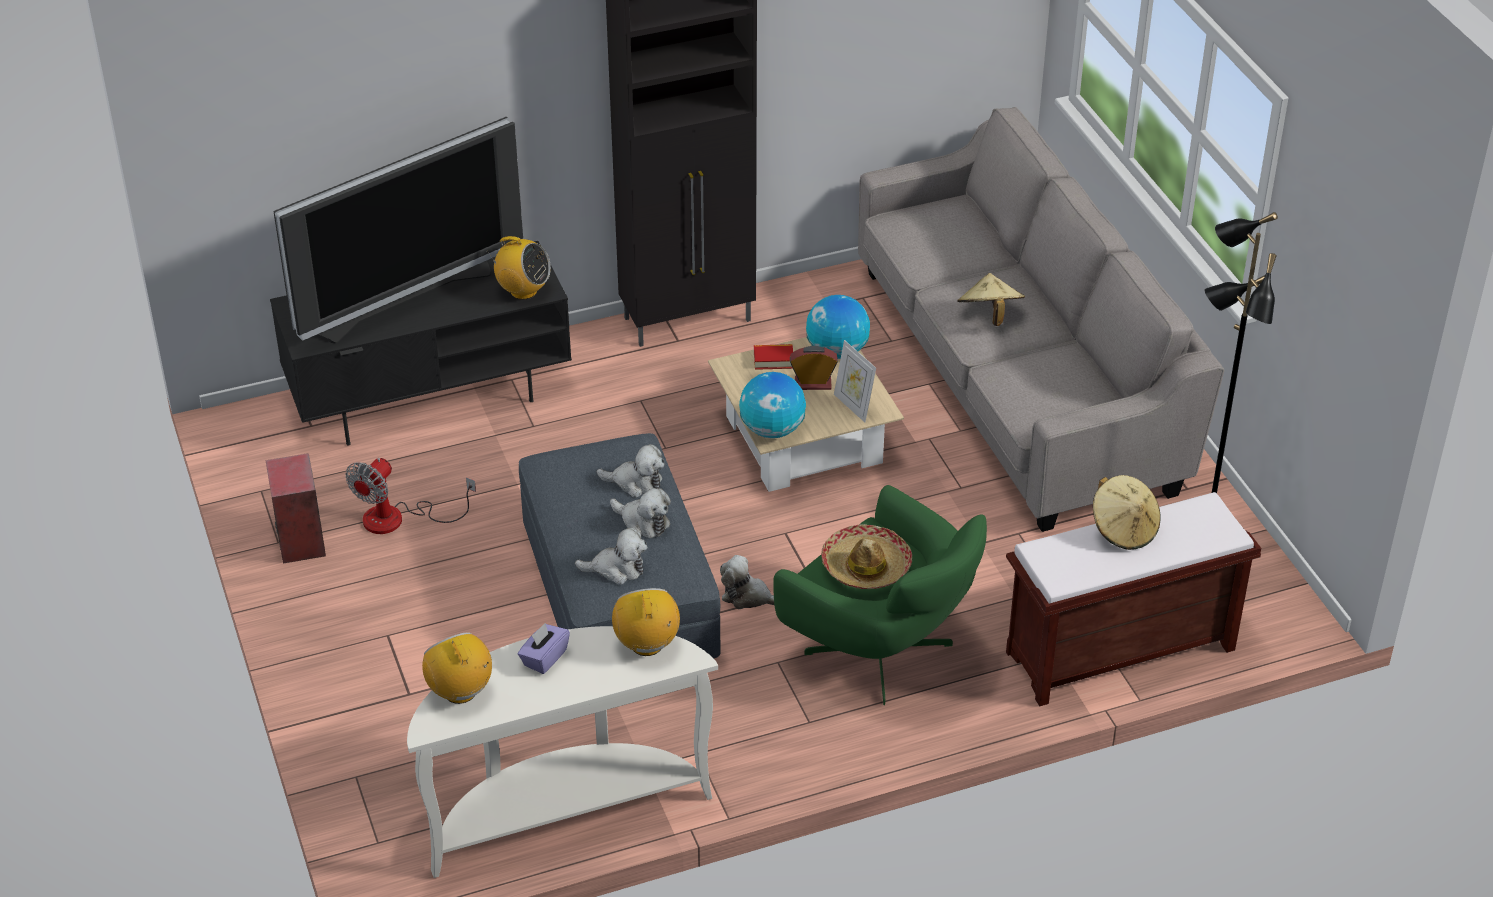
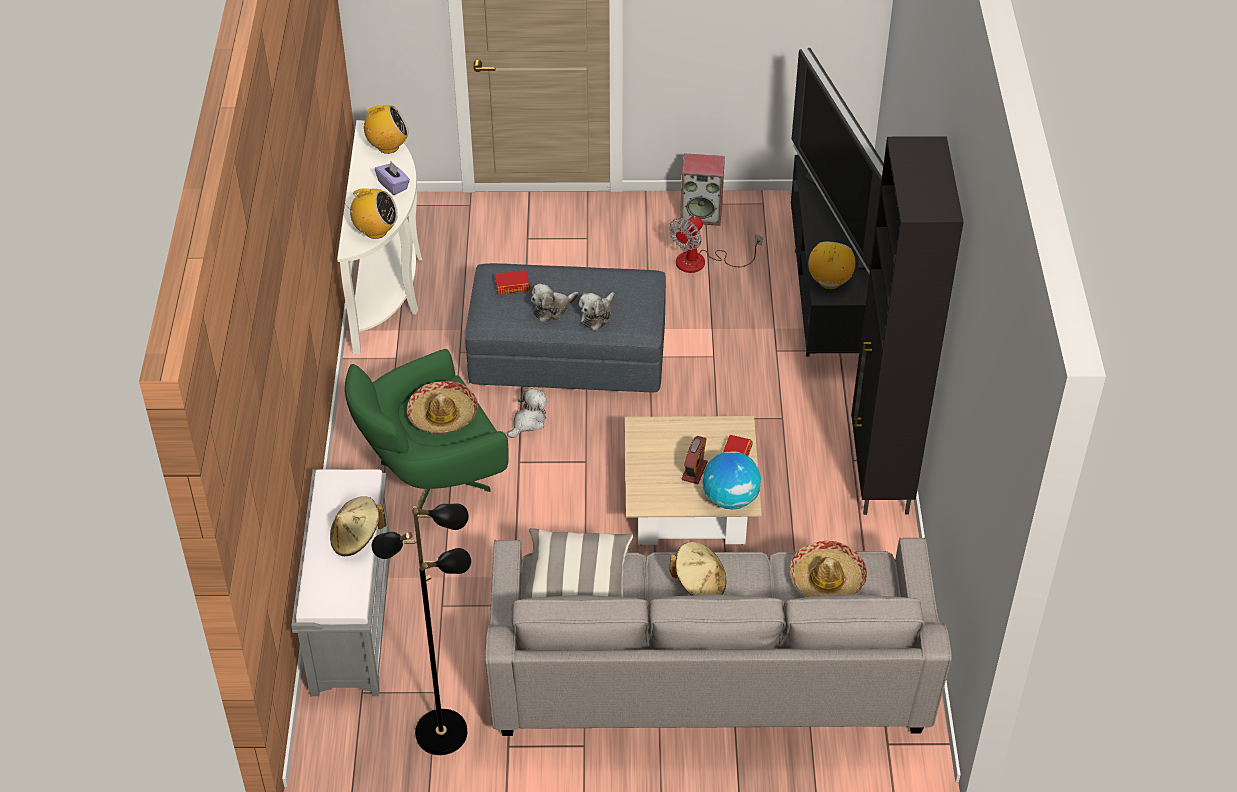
camera: 110 degrees right, 5 degrees up
(398, 519) = (701, 262): fan -> fan turned 105 degrees counterclockwise
(523, 291) = (830, 282): radio -> radio turned 150 degrees clockwise
(616, 569) = (512, 286): plush toy -> book
(772, 430) = (647, 430): globe -> none
(853, 406) = (654, 488): picture frame -> none
(930, 242) = (827, 579): none -> hat
(1042, 394) = (577, 583): none -> pillow
(1118, 652) = (351, 619): brown bench -> grey bench

